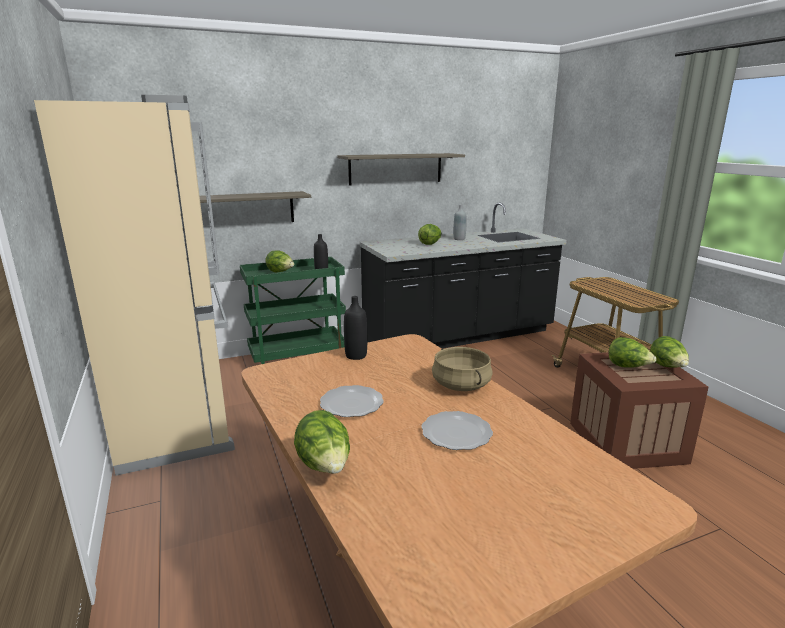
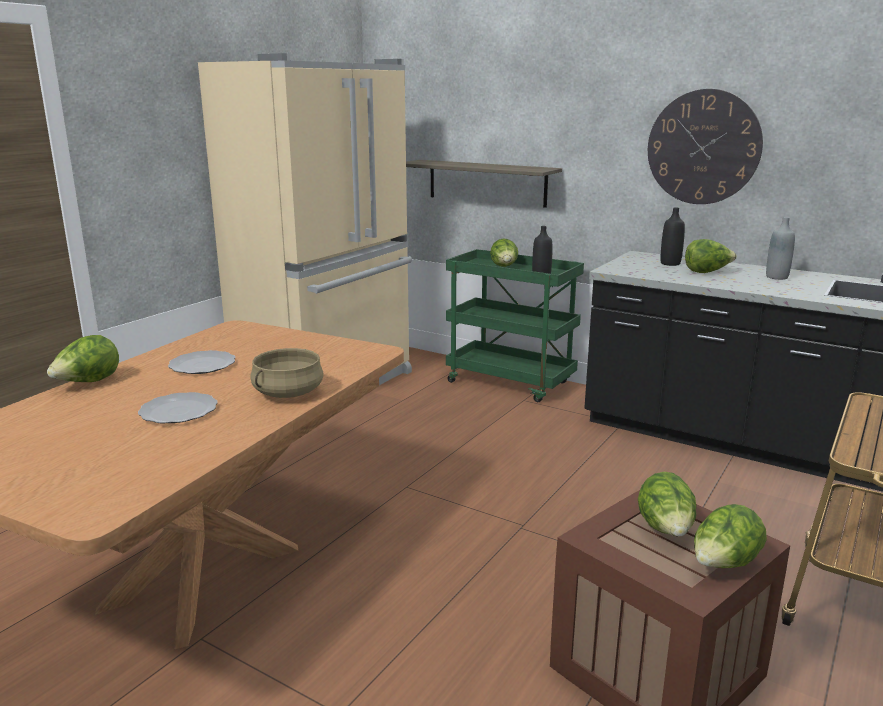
camera: 55 degrees right, 0 degrees up
(356, 355) = (309, 342): black bottle -> black bottle (670, 263)
(395, 169) = (703, 147): shelf -> wall clock

